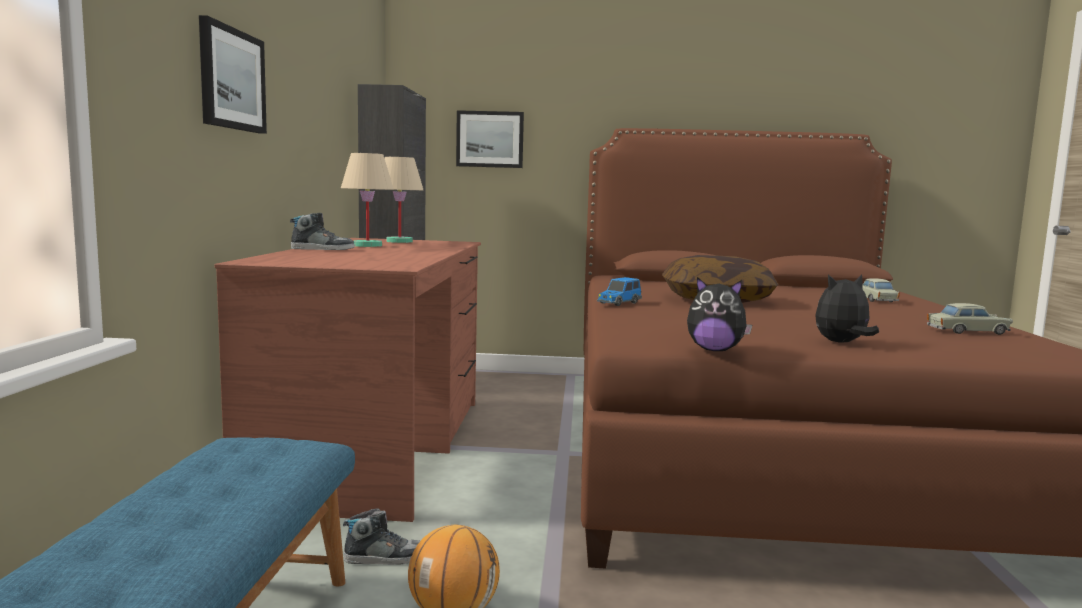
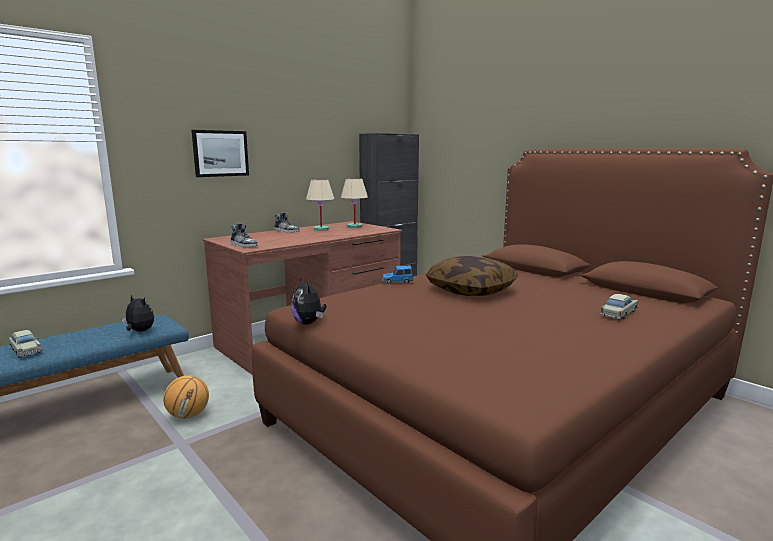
camera: 45 degrees right, 5 degrees up
(385, 557) = (215, 385): shoe -> shoe (244, 245)
(490, 139) = (458, 158): picture -> none
(842, 343) = (392, 338): plush toy -> plush toy (139, 331)
(967, 331) = (542, 356): beige toy car -> beige toy car (26, 350)

